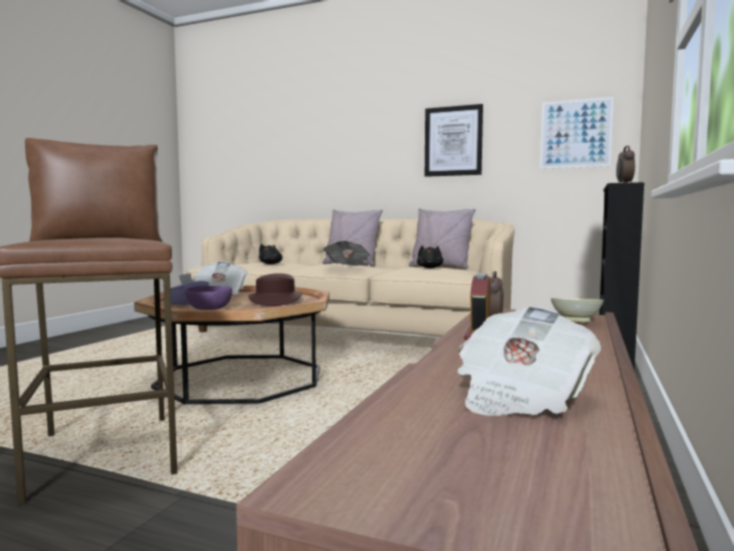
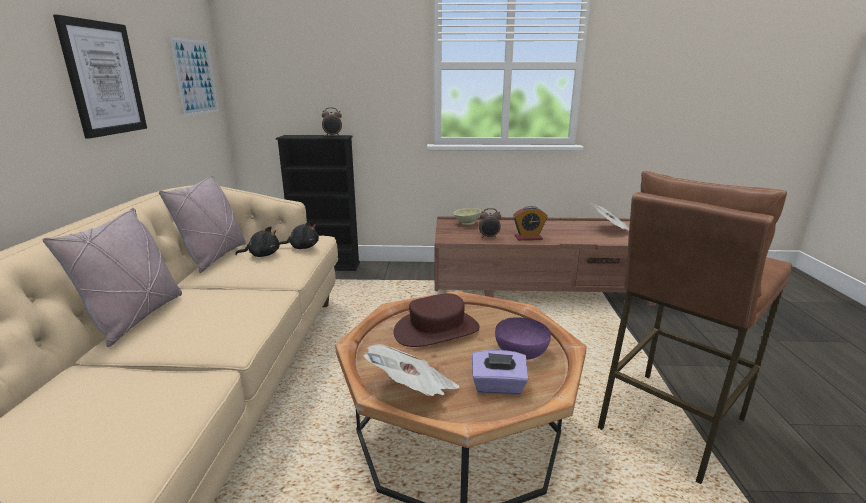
camera: 110 degrees left, 15 degrees up
(271, 264) = (119, 400): black plush toy -> black plush toy (302, 247)
(348, 267) = (250, 298): newspaper -> none

